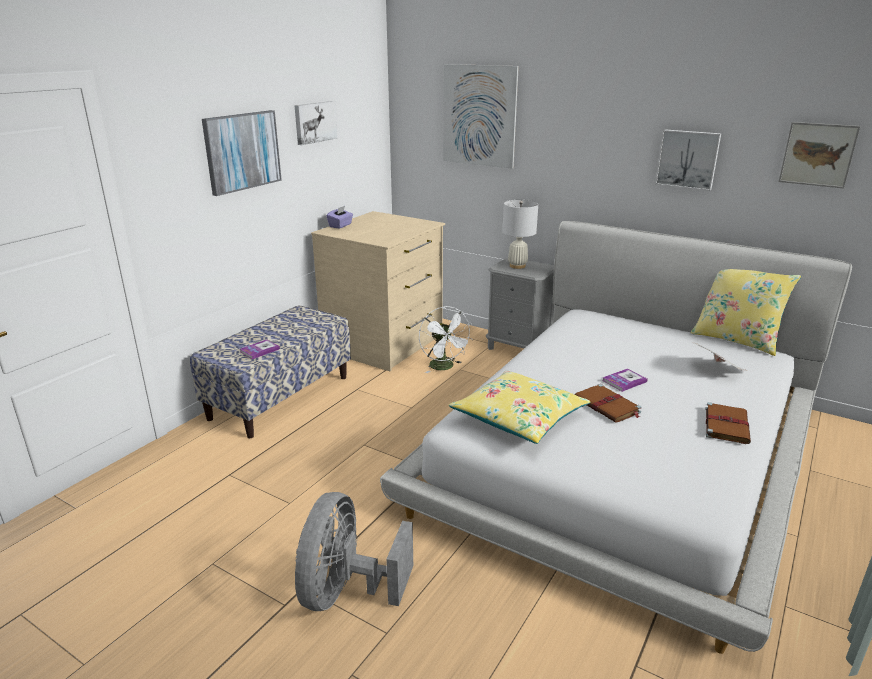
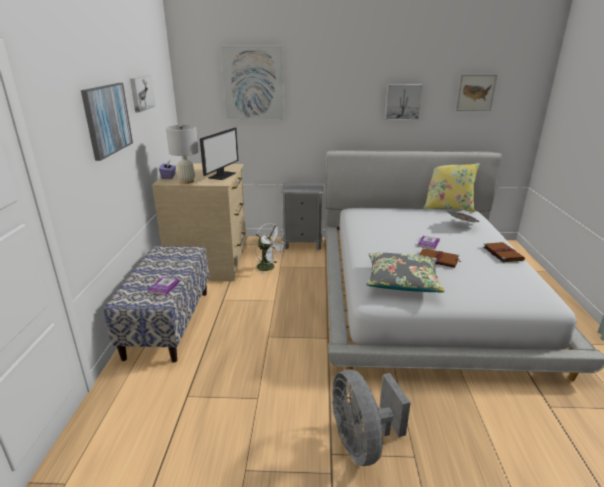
camera: 30 degrees left, 0 degrees up
(398, 233) = (222, 175): none -> monitor
(517, 266) = (298, 187): white table lamp -> white table lamp (187, 181)
(519, 417) = (402, 280): yellow pillow -> grey pillow

